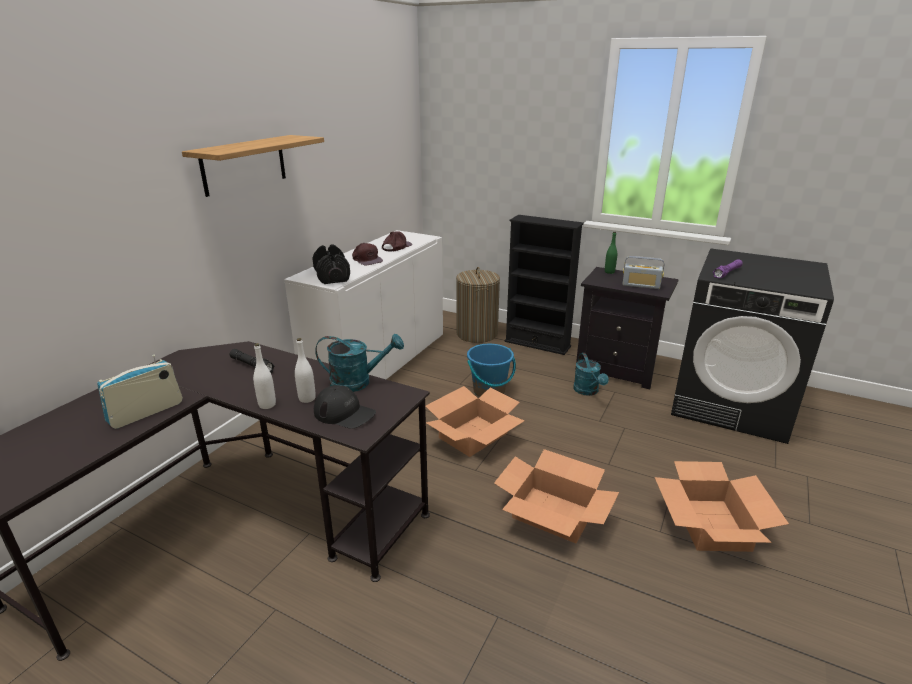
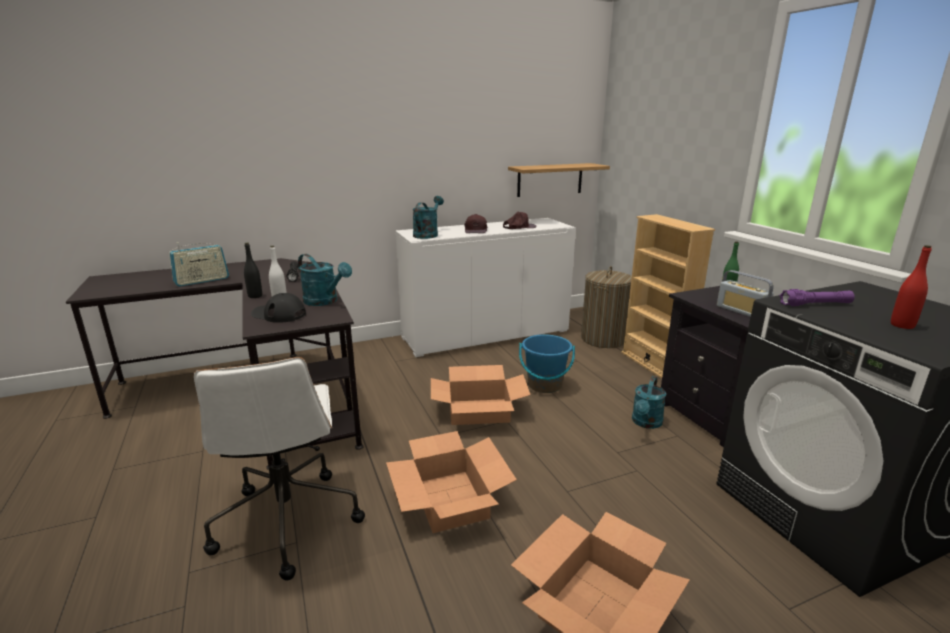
camera: 40 degrees right, 5 degrees down
(146, 412) = (202, 281): radio -> radio turned 150 degrees clockwise
(244, 164) = (368, 128): shelf -> shelf (550, 179)
(267, 405) = (255, 296): white bottle -> black bottle
(332, 276) = (427, 234): black dumbbell -> turquoise watering can
(344, 413) = (279, 314): black cap -> black cap turned 135 degrees clockwise
(464, 607) = (287, 520): none -> white office chair
(537, 344) = (654, 365): black bookcase -> beige bookcase
(779, 276) = (902, 325): none -> red bottle

